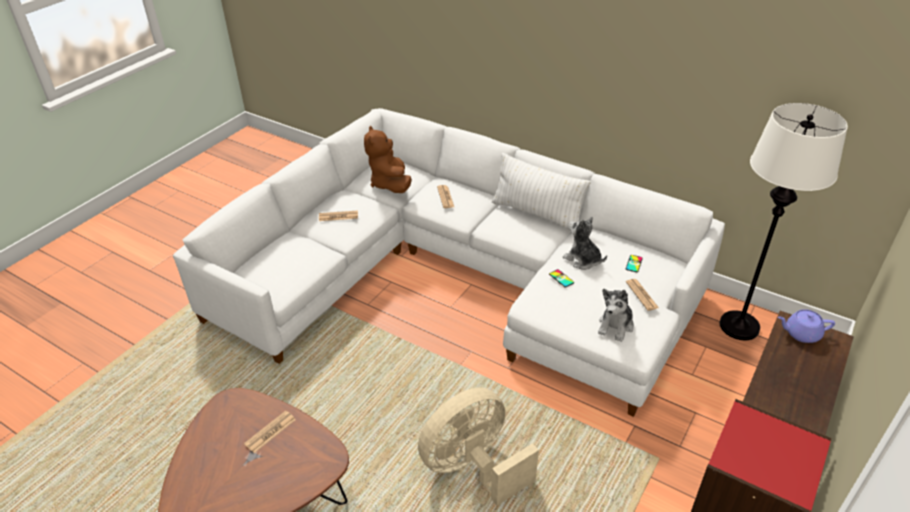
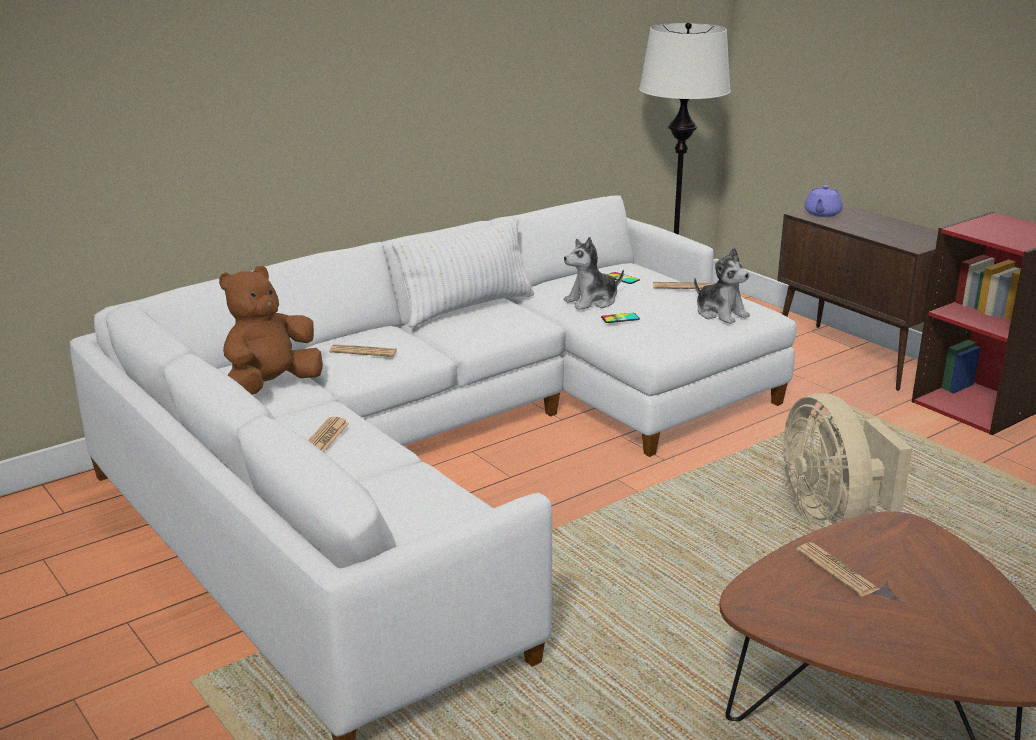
camera: 70 degrees left, 15 degrees down
(390, 184) = (271, 387): brown plush toy -> brown plush toy turned 120 degrees clockwise

